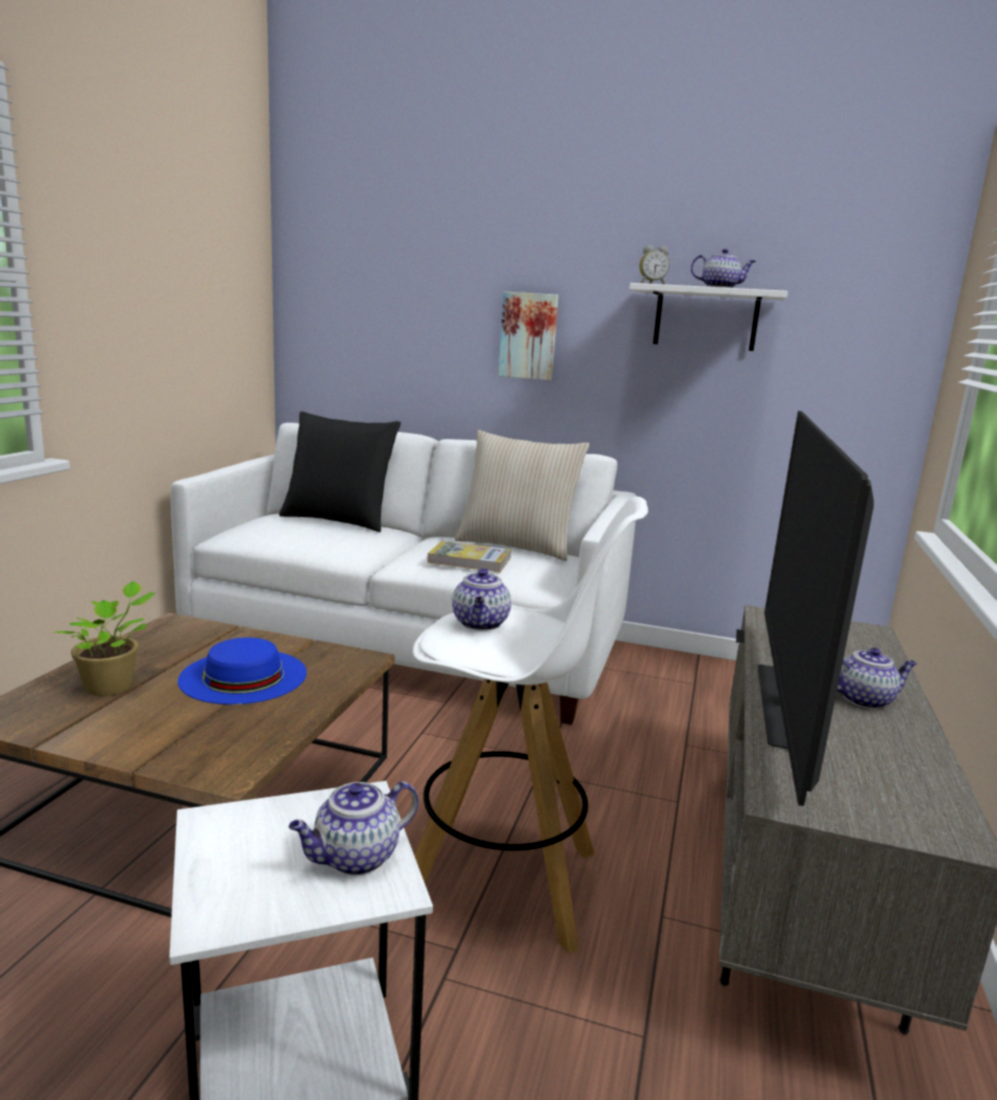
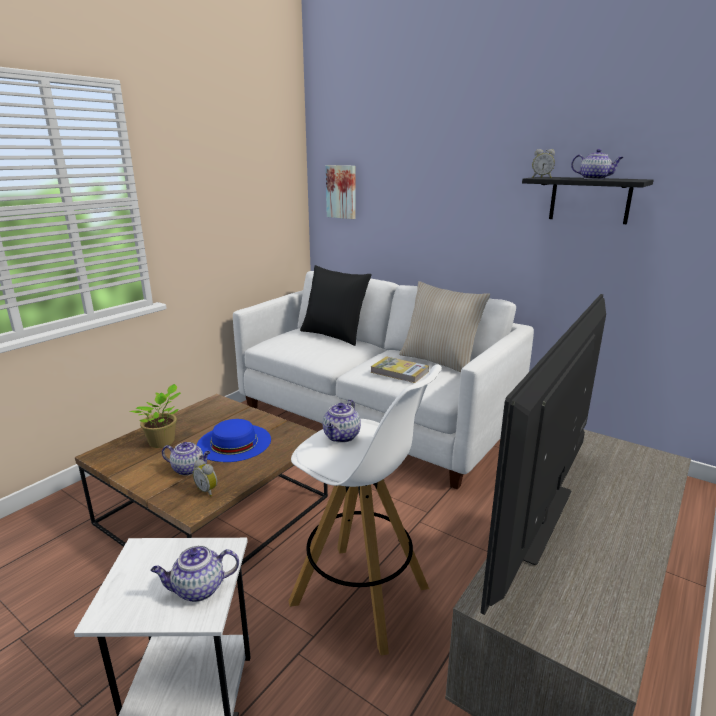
camera: 20 degrees right, 5 degrees up
(239, 745) = (208, 490): none -> alarm clock
(528, 336) = (461, 213): picture -> picture (342, 192)
(706, 318) = (589, 200): white shelf -> black shelf
(865, 699) = (616, 524): teapot -> teapot (189, 469)

